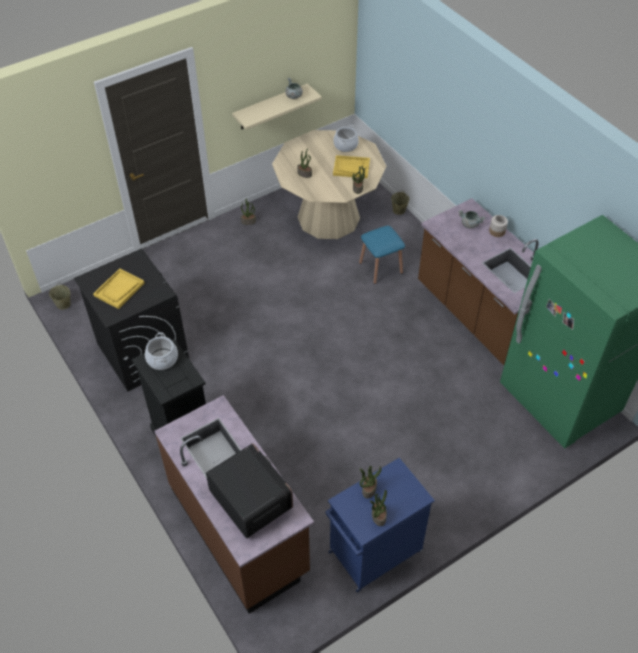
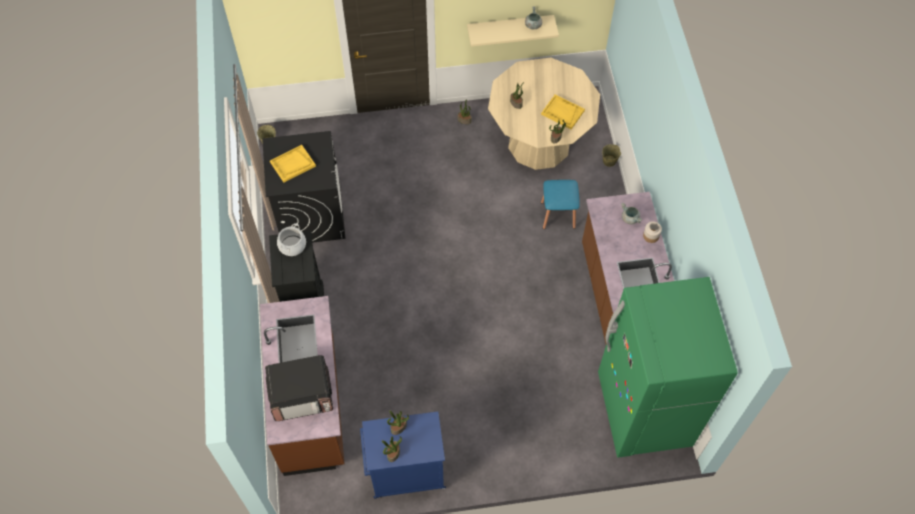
camera: 25 degrees right, 10 degrees up
(250, 500) = (302, 395): microwave -> microwave turned 90 degrees clockwise
(346, 145) = (571, 86): cooking pot -> none

